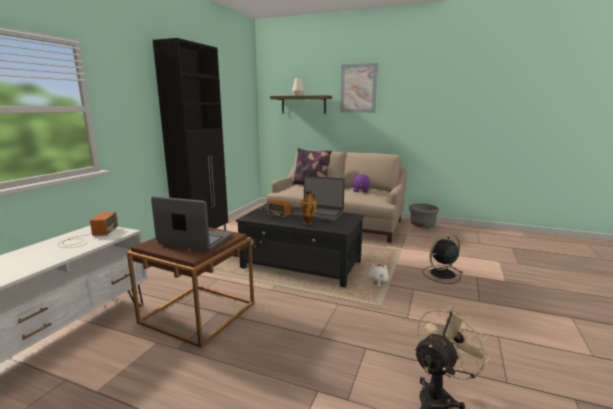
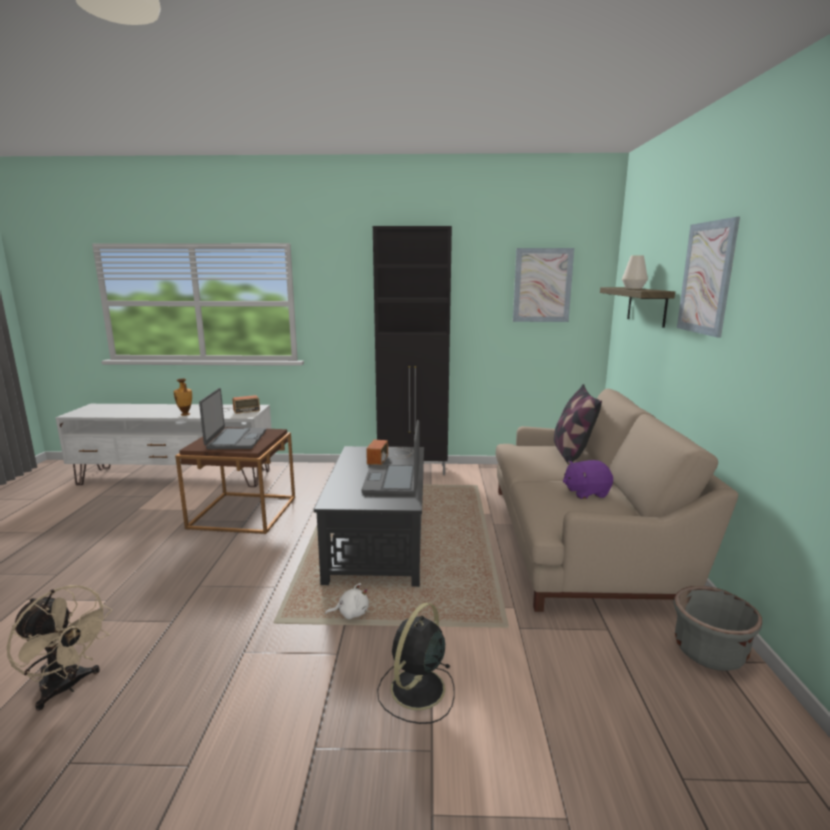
camera: 70 degrees right, 0 degrees up
(235, 95) = (542, 285): none -> picture
(308, 223) = (349, 480): vase -> vase (185, 414)
(441, 274) = (416, 690): black fan -> black fan turned 105 degrees counterclockwise

